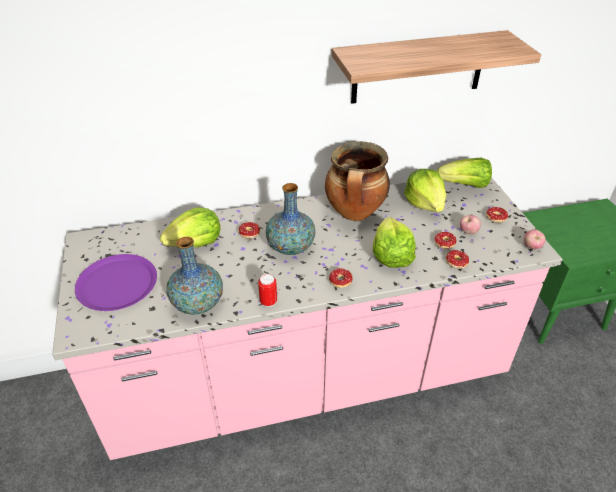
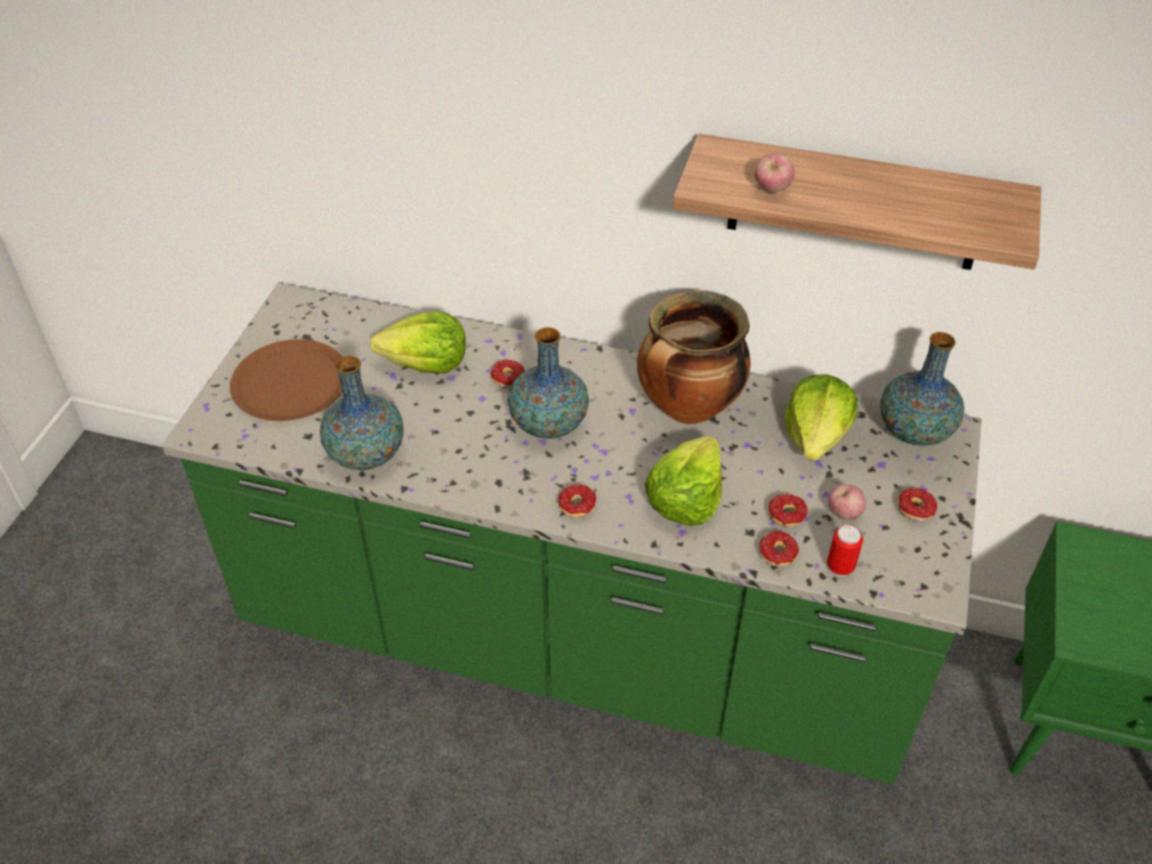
camera: 30 degrees right, 5 degrees up
(117, 283) = (290, 382): purple plate -> brown plate
(268, 302) = (456, 492): can -> can (840, 567)
(308, 377) = (576, 637): pink counter -> green counter
(464, 185) = (914, 431): lettuce -> vase
(531, 247) = (929, 584): apple -> apple (772, 189)

